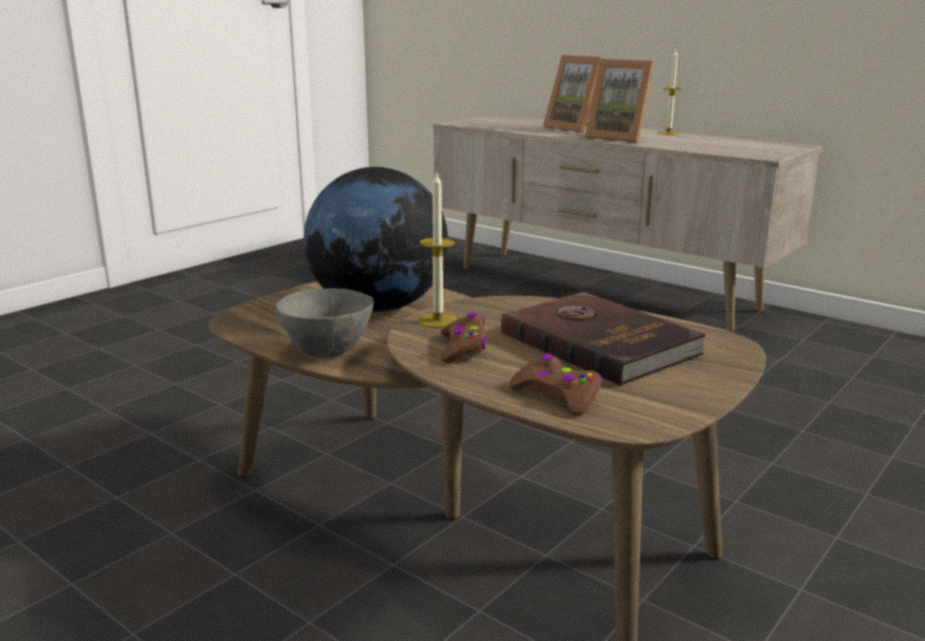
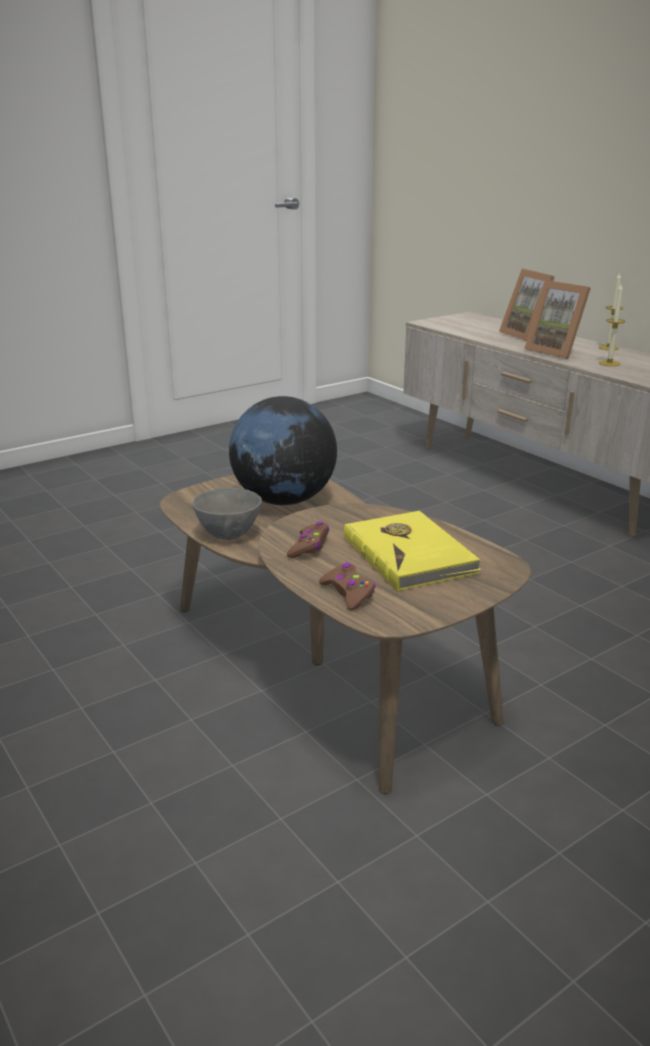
camera: 15 degrees right, 5 degrees up
(438, 321) = (306, 521): candle -> candle (609, 363)
(600, 342) = (410, 554): brown book -> yellow book

